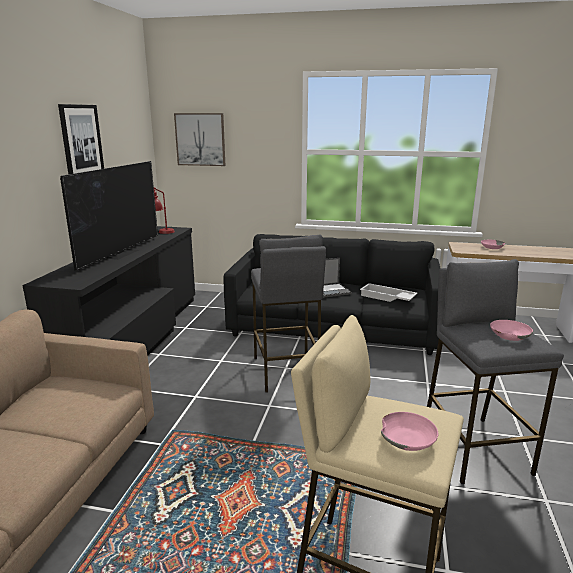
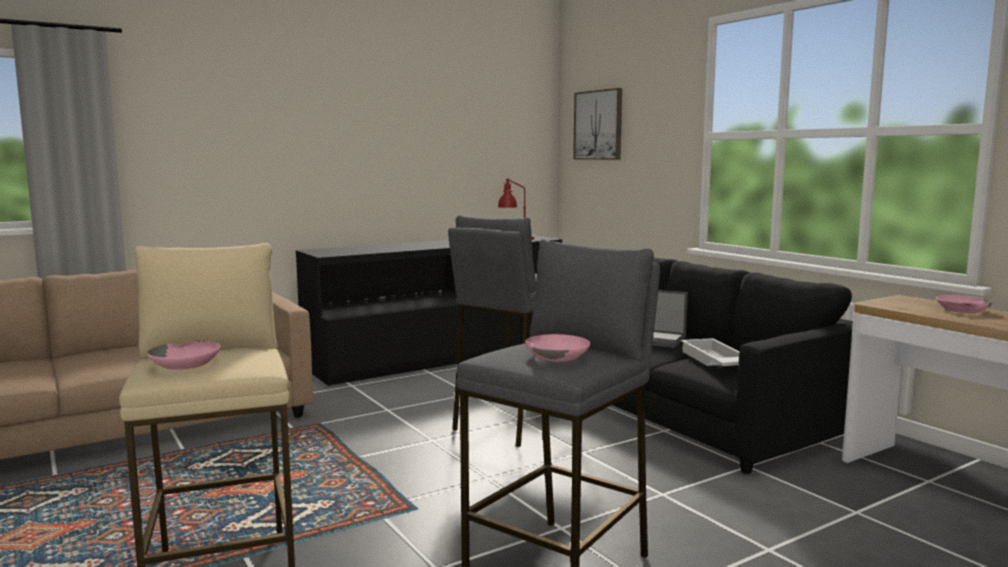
camera: 45 degrees right, 10 degrees down
(81, 141) = (419, 118): picture -> none
(120, 253) = (427, 245): television -> none

